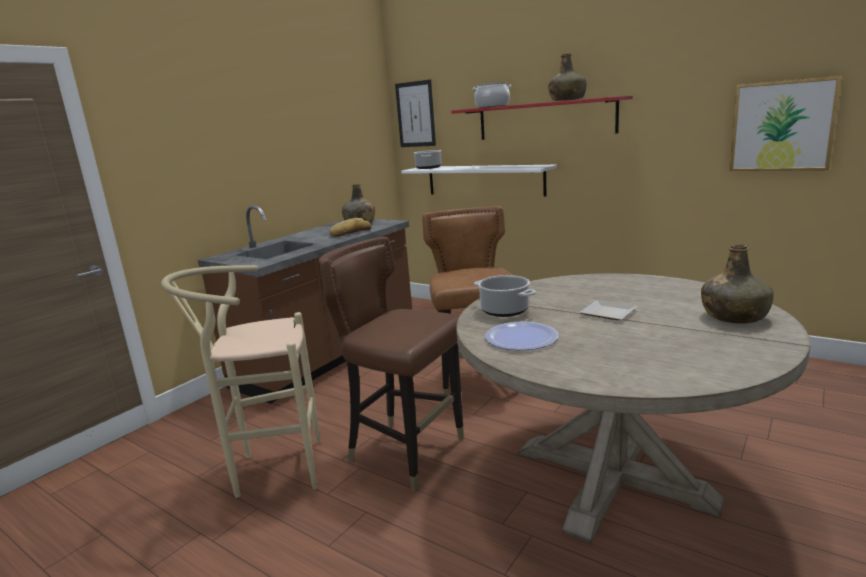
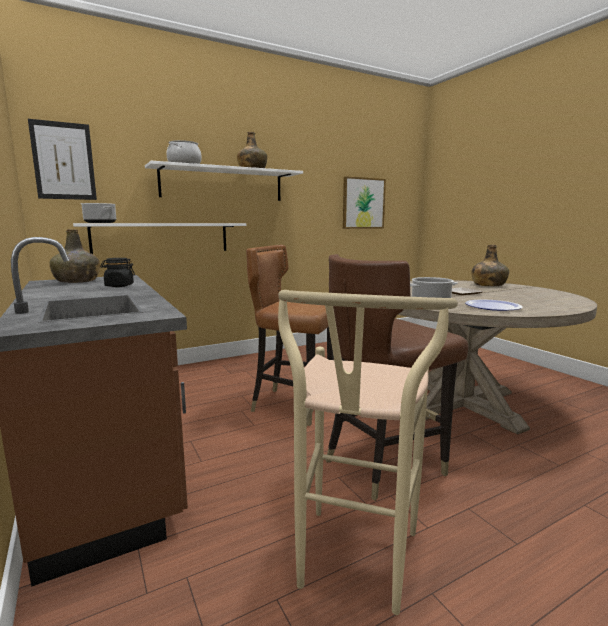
camera: 65 degrees left, 5 degrees down
(350, 233) = (119, 286): bread -> black jar
(545, 119) = (223, 184): red shelf -> white shelf

